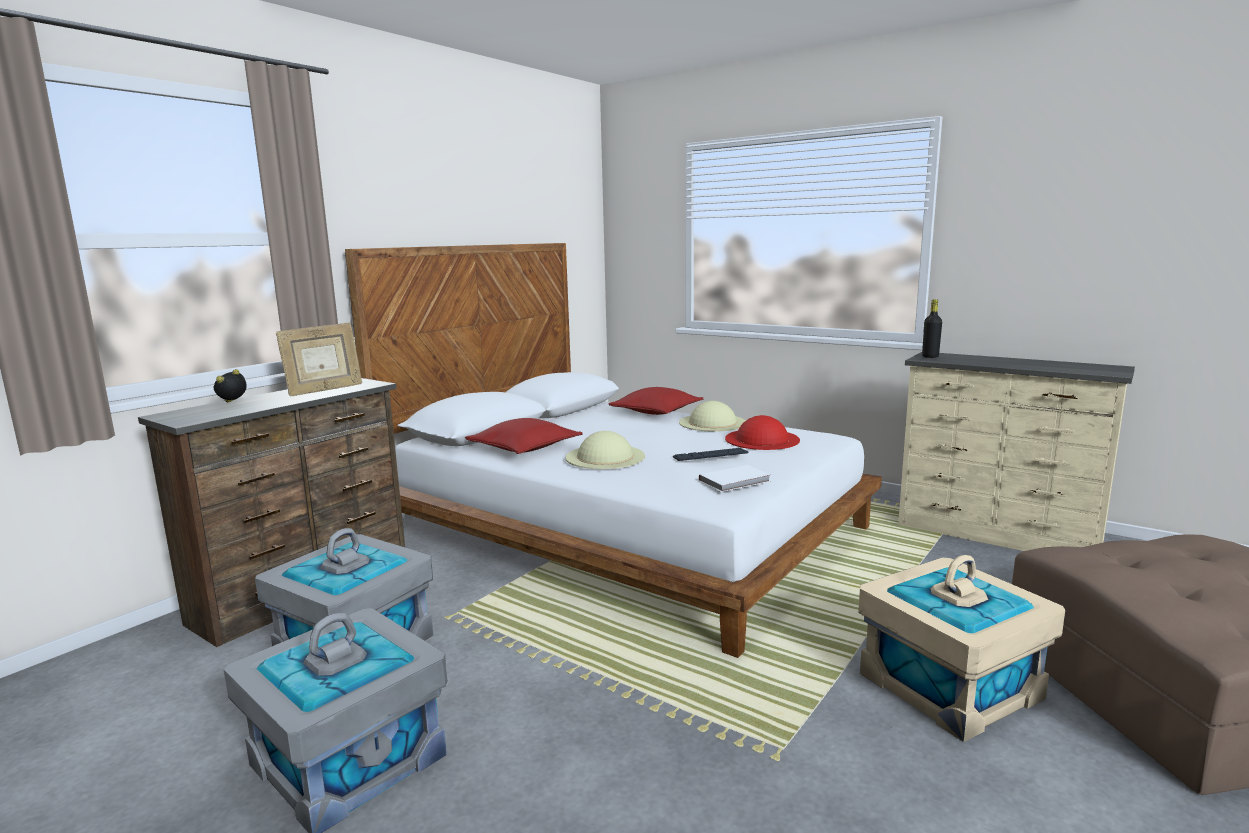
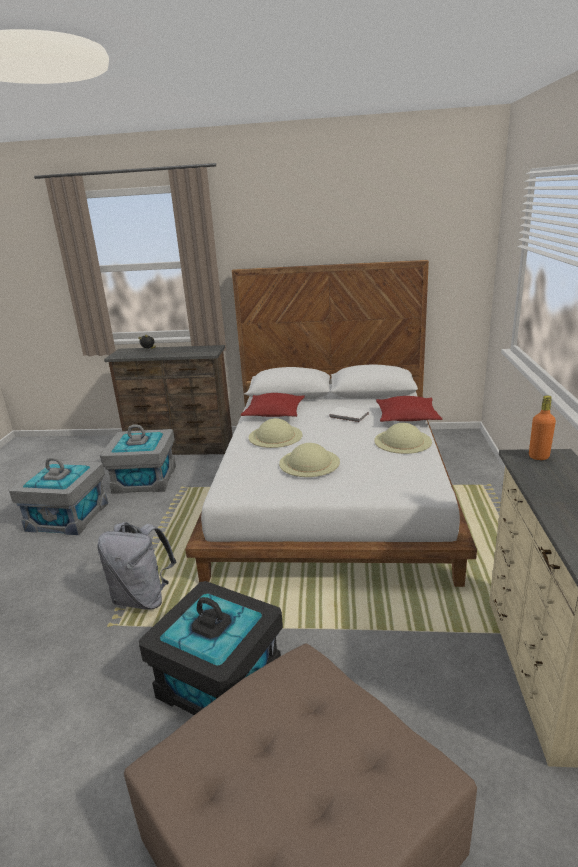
camera: 60 degrees right, 10 degrees up
(324, 390) = (187, 351): picture frame -> none
(710, 456) = (309, 462): keyboard -> beige hat
(730, 713) = (143, 598): none -> grey backpack
(736, 481) = (264, 484): white book -> white book (348, 416)
(762, 439) = (382, 468): red hat -> none
(930, 356) = (538, 456): black bottle -> orange bottle
(950, 686) = (219, 682): beige storage box -> black storage box

